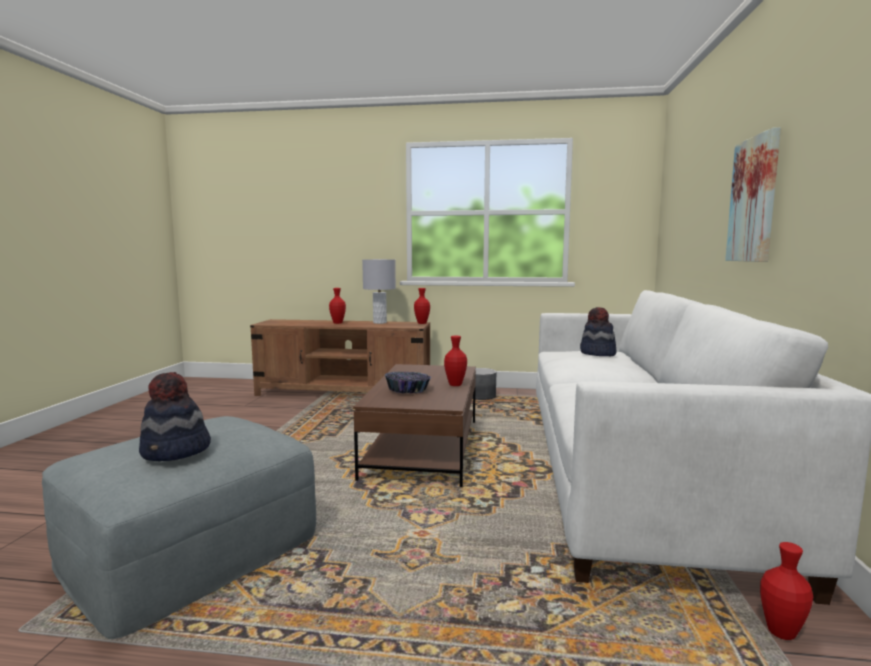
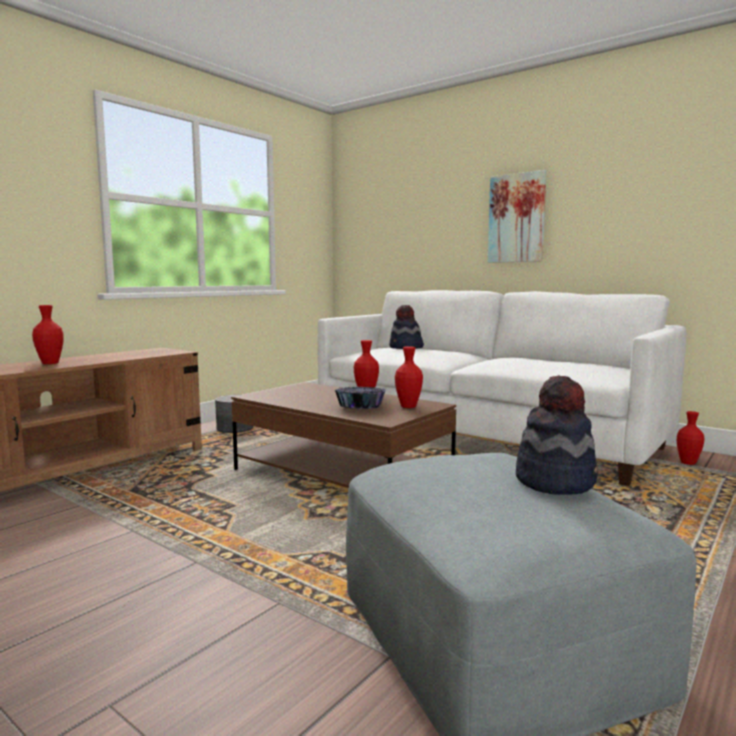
camera: 60 degrees left, 0 degrees up
(380, 322) = (108, 355): grey table lamp -> none
(422, 323) = (164, 349): red vase -> red vase (408, 407)

